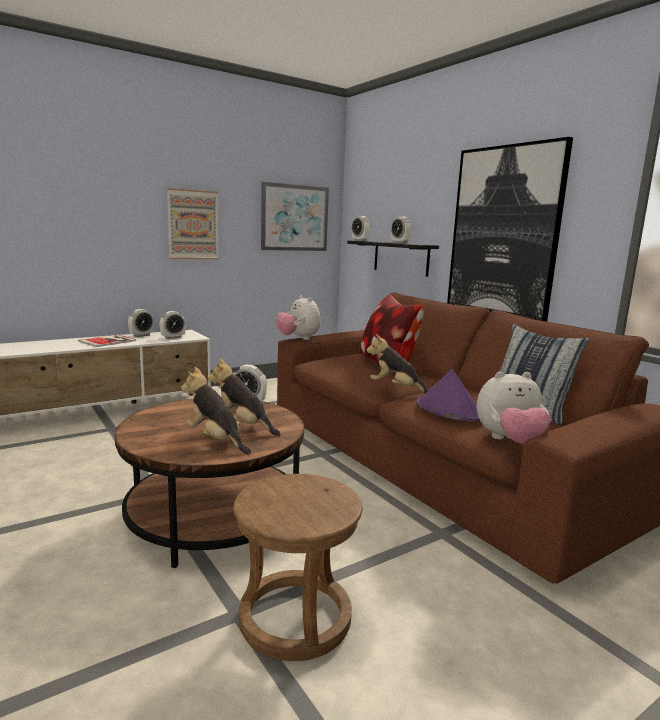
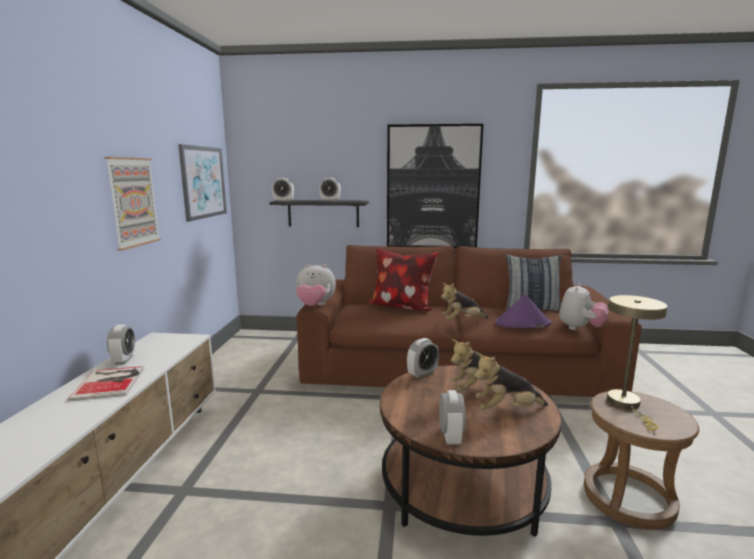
camera: 50 degrees left, 0 degrees up
(173, 337) = (170, 348): alarm clock -> alarm clock (450, 437)
(307, 491) = (626, 405): none -> beige table lamp

